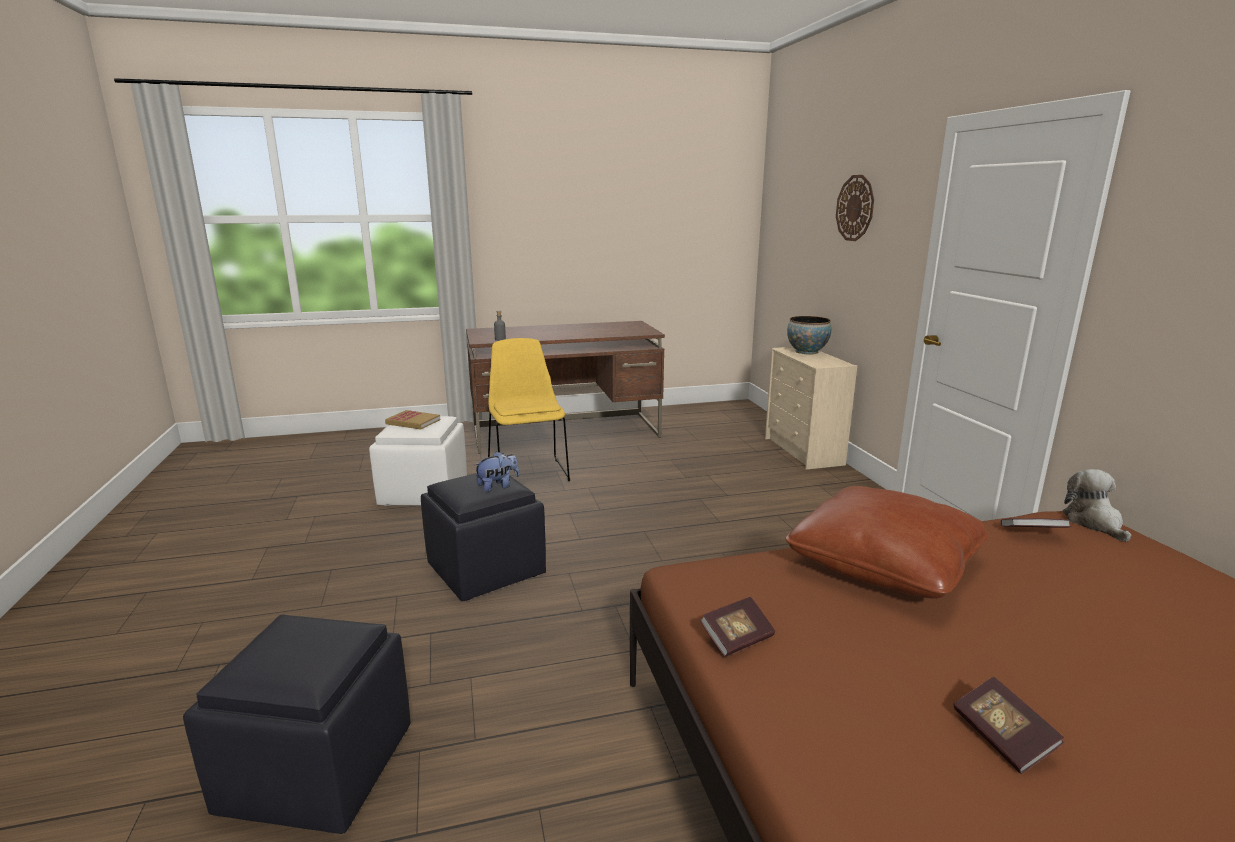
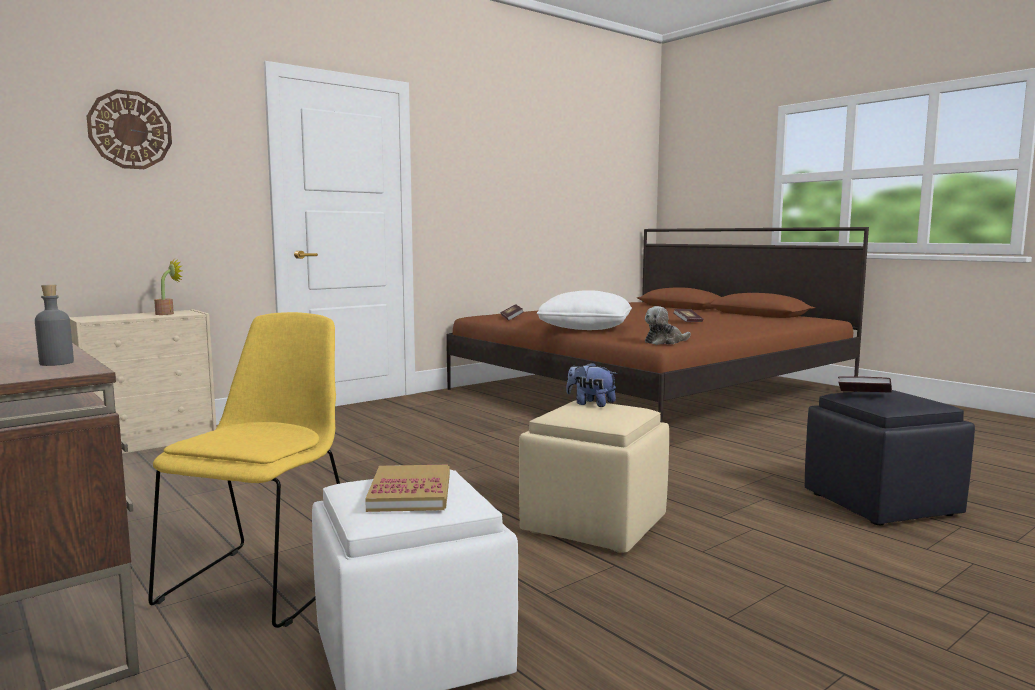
camera: 115 degrees left, 10 degrees down
(486, 569) = (593, 525): black ottoman -> beige ottoman
(528, 472) = (264, 581): yellow chair -> yellow chair turned 150 degrees clockwise
(737, 639) = (697, 336): book -> book (864, 395)
(806, 352) = (110, 316): bowl -> none
(819, 361) = (168, 313): none -> potted plant
(884, 565) = (585, 328): brown pillow -> white pillow
(1094, 523) = (482, 316): plush toy -> plush toy (664, 342)

